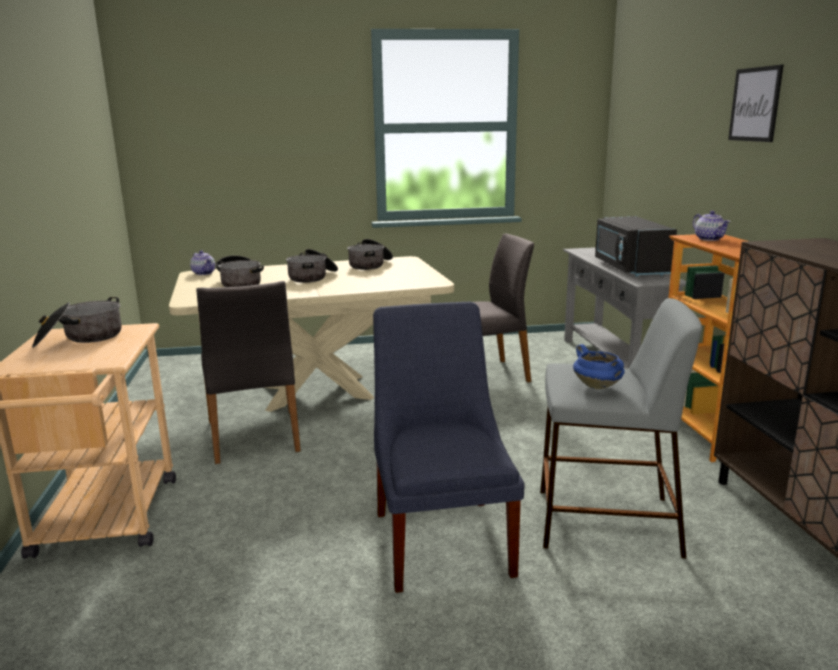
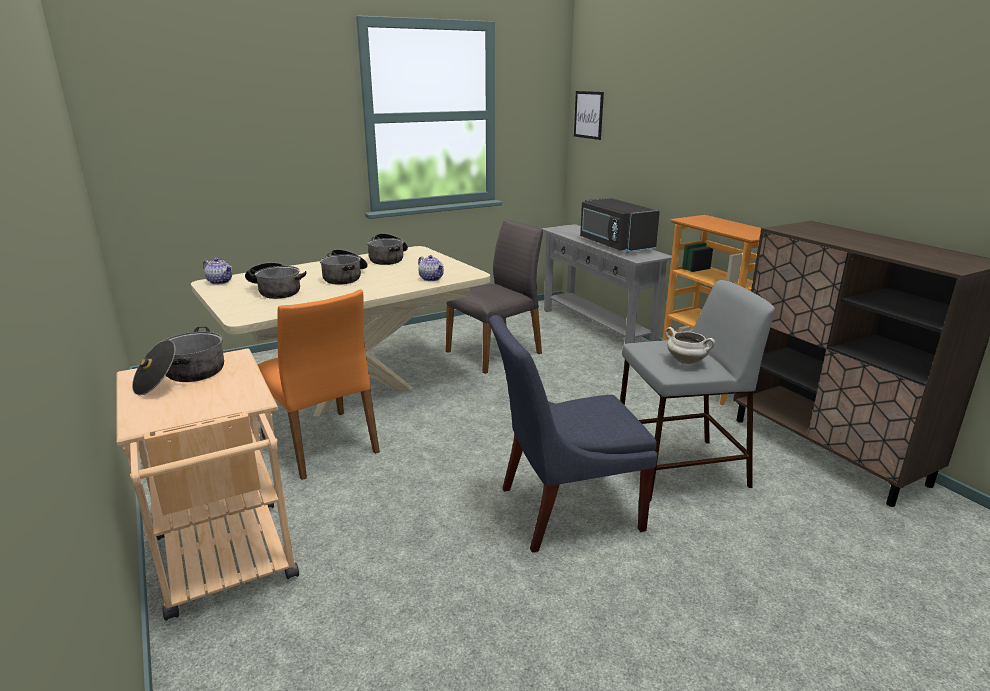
camera: 20 degrees left, 5 degrees up
(255, 436) = (322, 444): grey chair -> orange chair
(442, 537) = (563, 509): blue chair -> blue chair turned 75 degrees counterclockwise
(598, 386) = (687, 361): blue cooking pot -> white cooking pot
(709, 239) = (705, 221): teapot -> teapot (431, 278)
(755, 104) = (737, 107): picture -> picture (588, 115)

